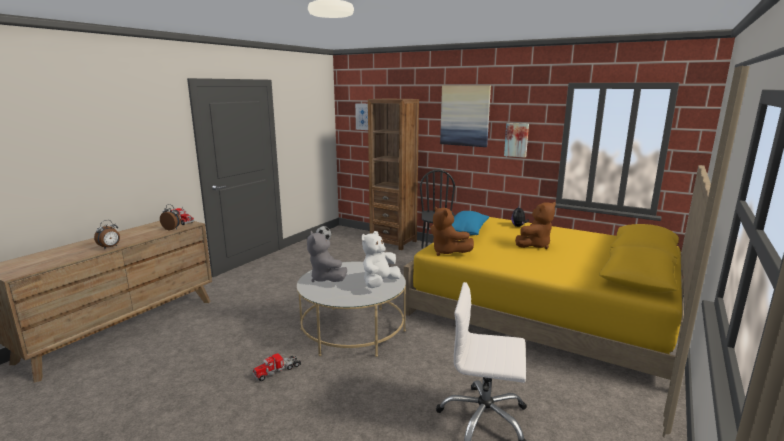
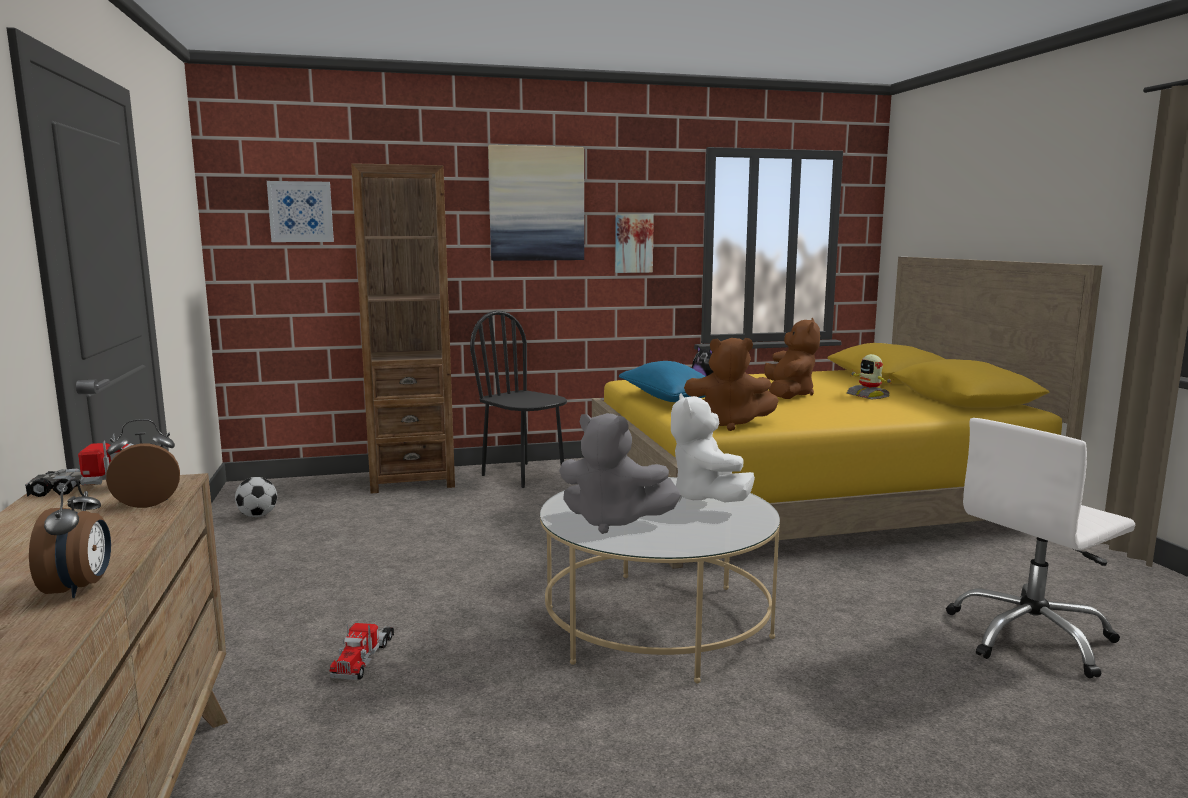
camera: 45 degrees left, 5 degrees down
(277, 370) = (689, 744): toy truck -> toy truck (364, 657)
(579, 258) = (868, 396): none -> toy robot

